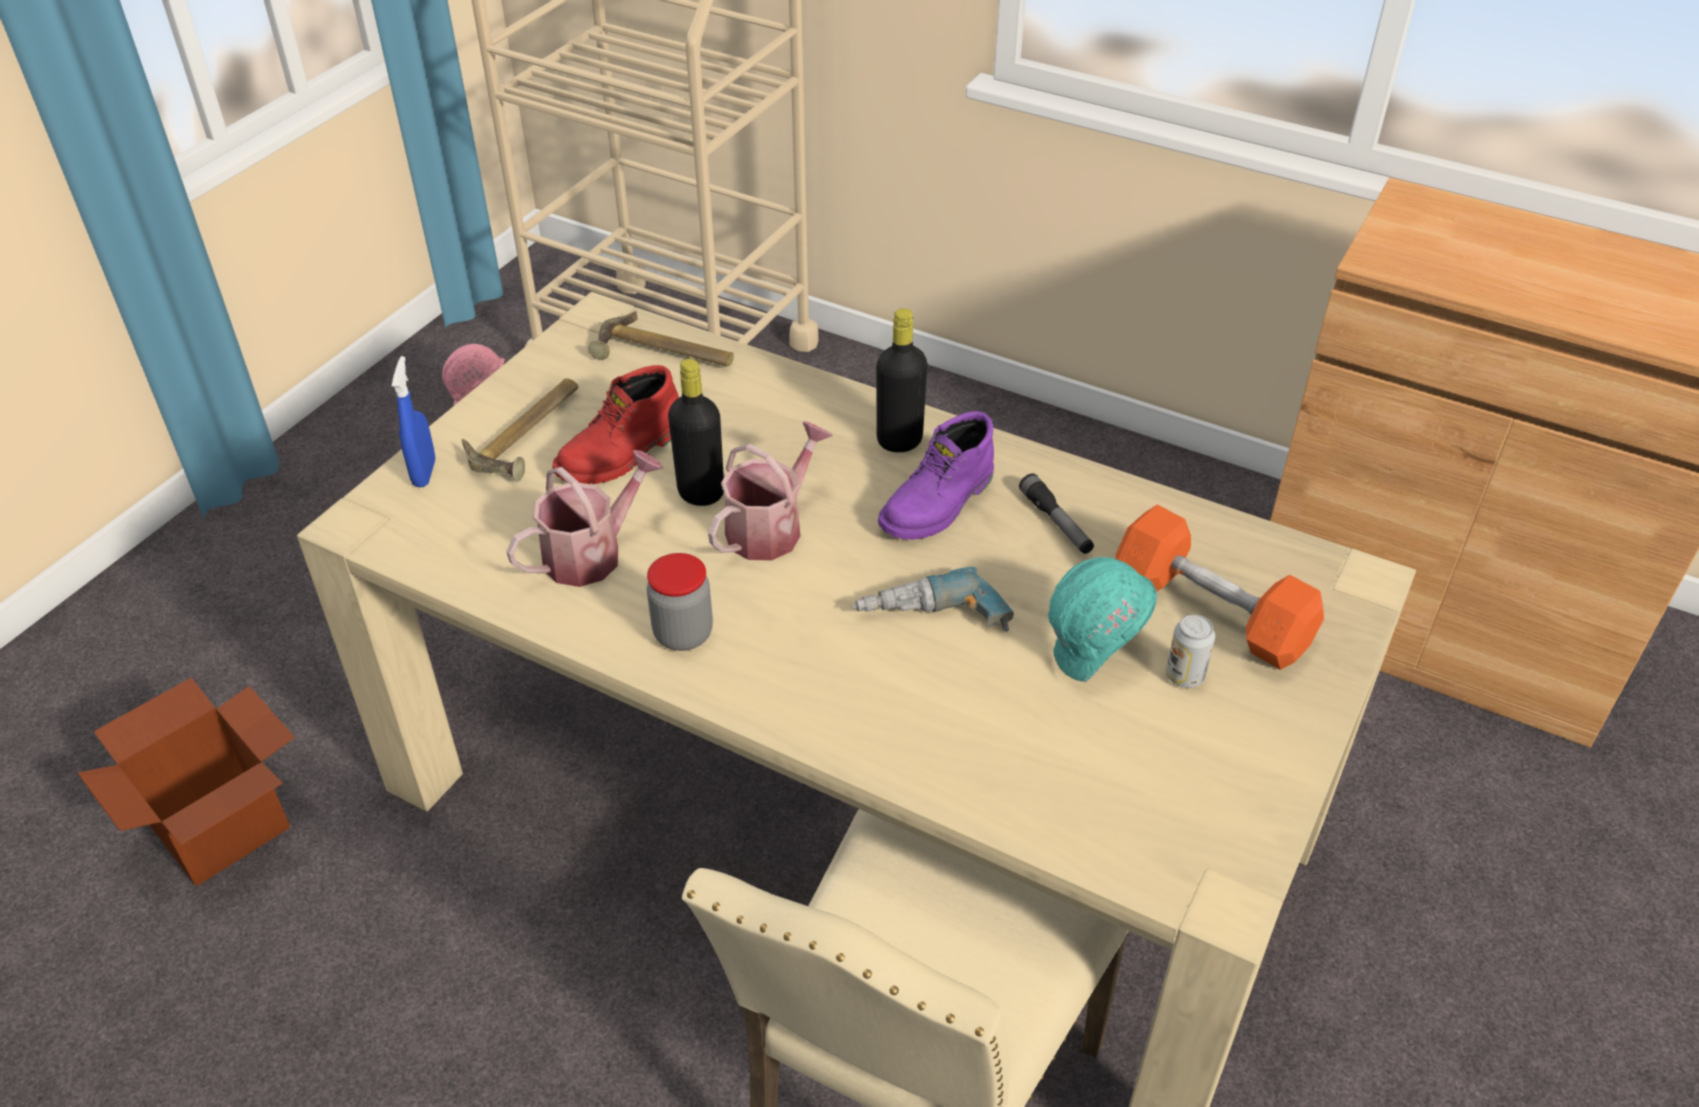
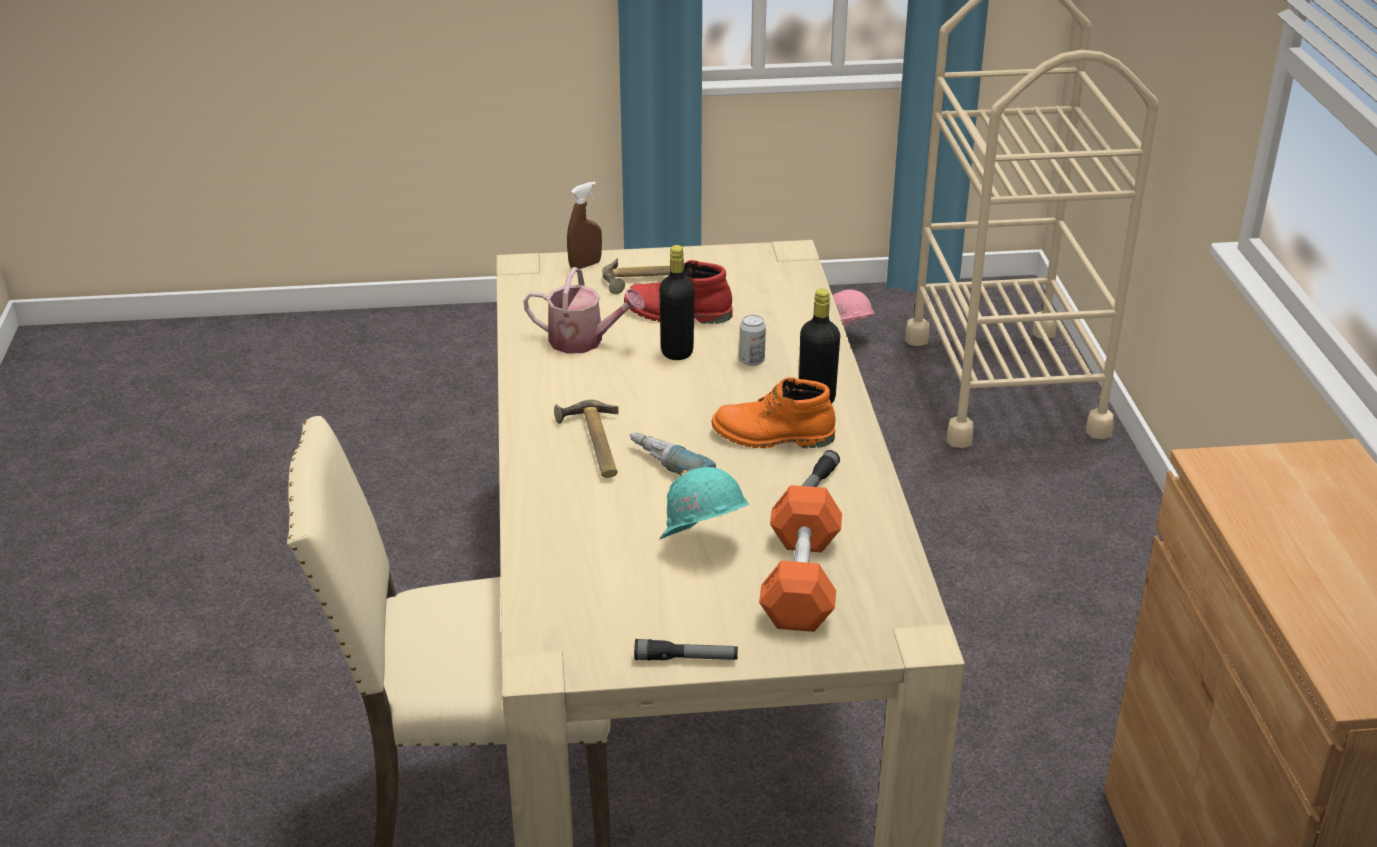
camera: 55 degrees right, 10 degrees down
(221, 828) = (433, 436): cardboard box -> none
(424, 473) = (585, 265): blue spray bottle -> brown spray bottle
(663, 355) = (785, 287): hammer -> hammer (592, 445)
(683, 634) = (554, 396): jar -> none
(771, 528) = (676, 387): watering can -> none
(939, 505) = (772, 437): purple boot -> orange boot
(1184, 676) = (724, 589): can -> can (751, 361)
(1287, 766) = (686, 659): none -> flashlight

